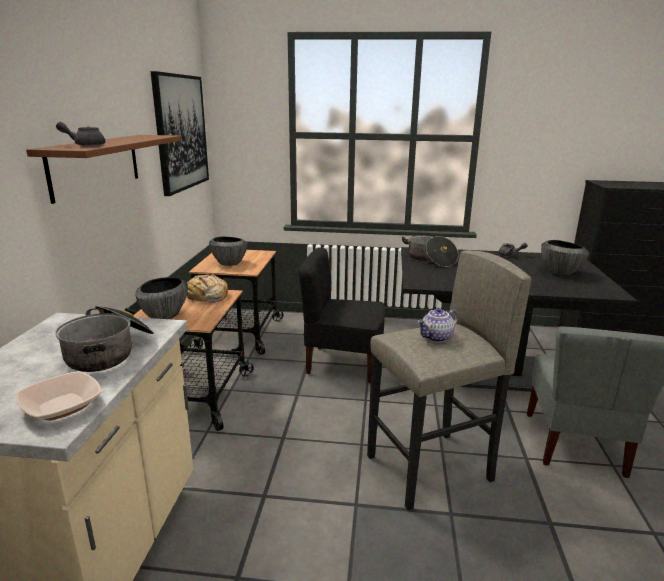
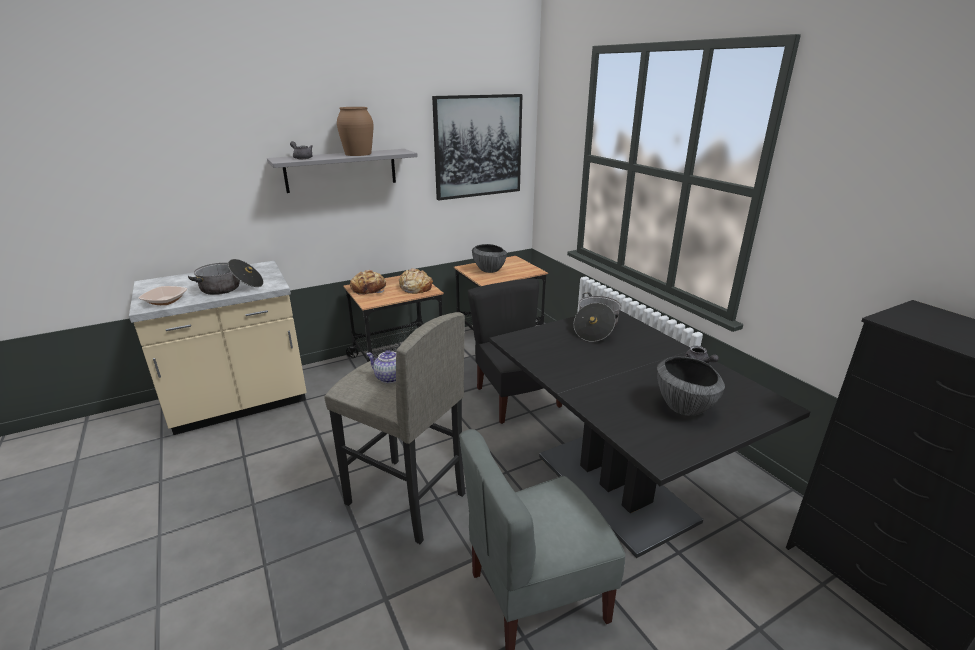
camera: 55 degrees right, 5 degrees up
(96, 165) = (341, 170): brown shelf -> grey shelf
(128, 139) = (358, 154): none -> brown vase
(164, 316) = (369, 289): bowl -> bread

